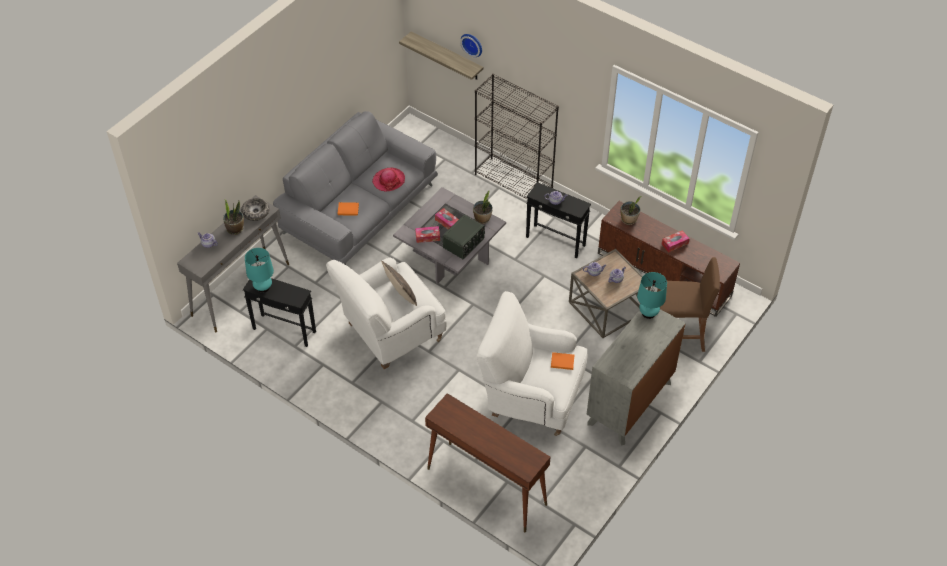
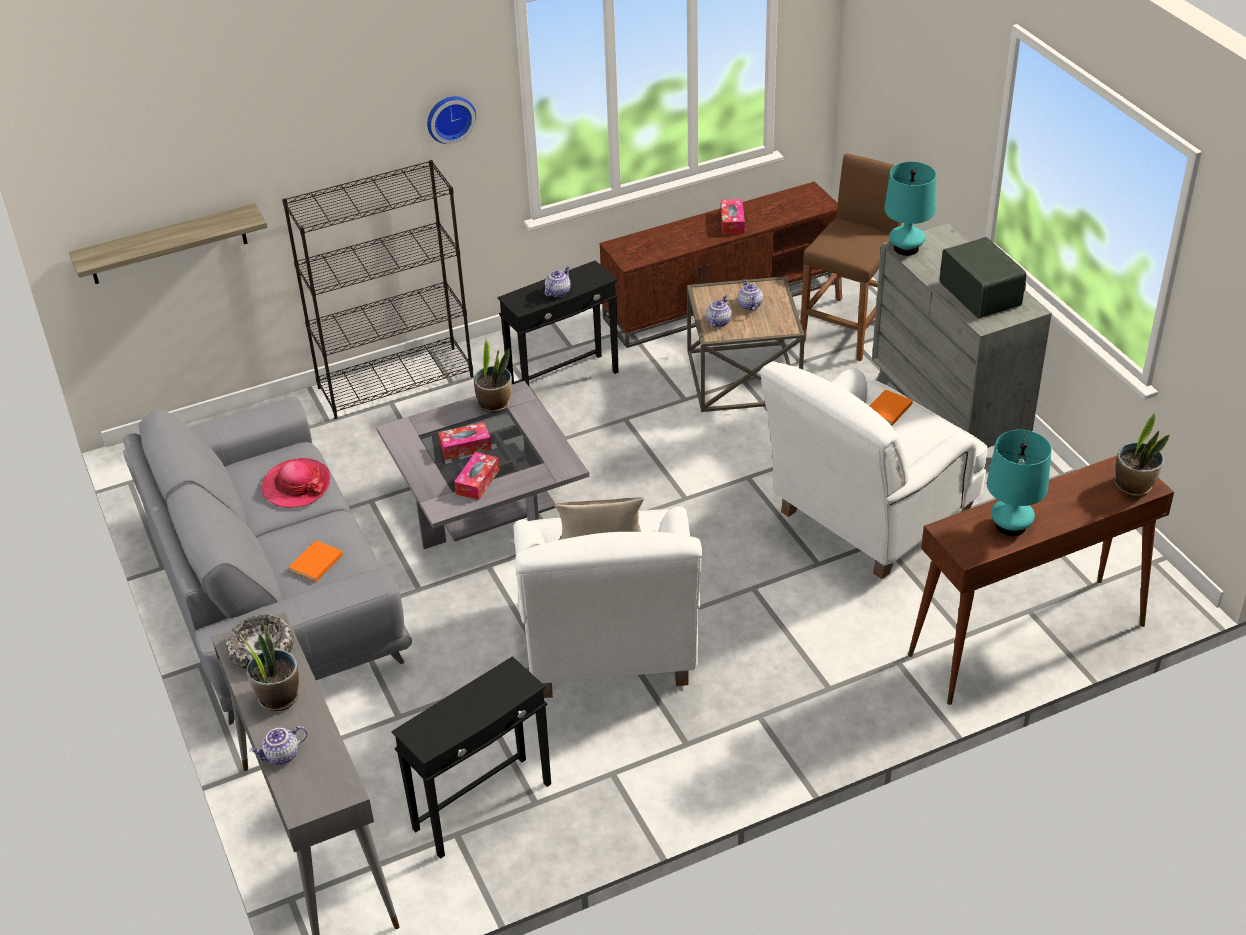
camera: 60 degrees left, 10 degrees down
(263, 287) = (444, 727): turquoise table lamp -> turquoise table lamp (1010, 526)
(464, 243) = (532, 443): radio -> radio (981, 294)
(472, 44) = (220, 170): wall clock -> wall clock (450, 118)
(629, 220) = (648, 247): potted plant -> potted plant (1133, 486)

